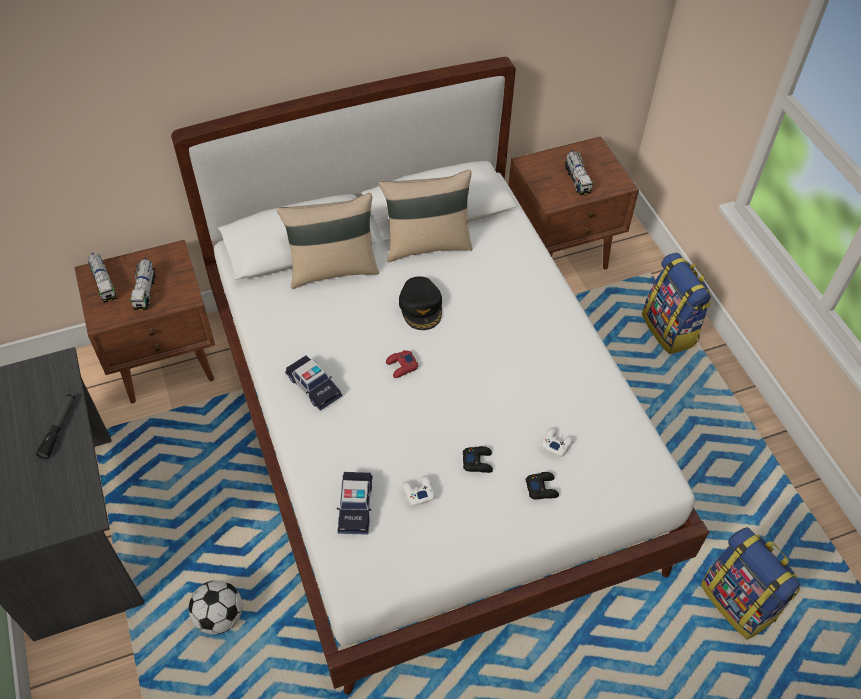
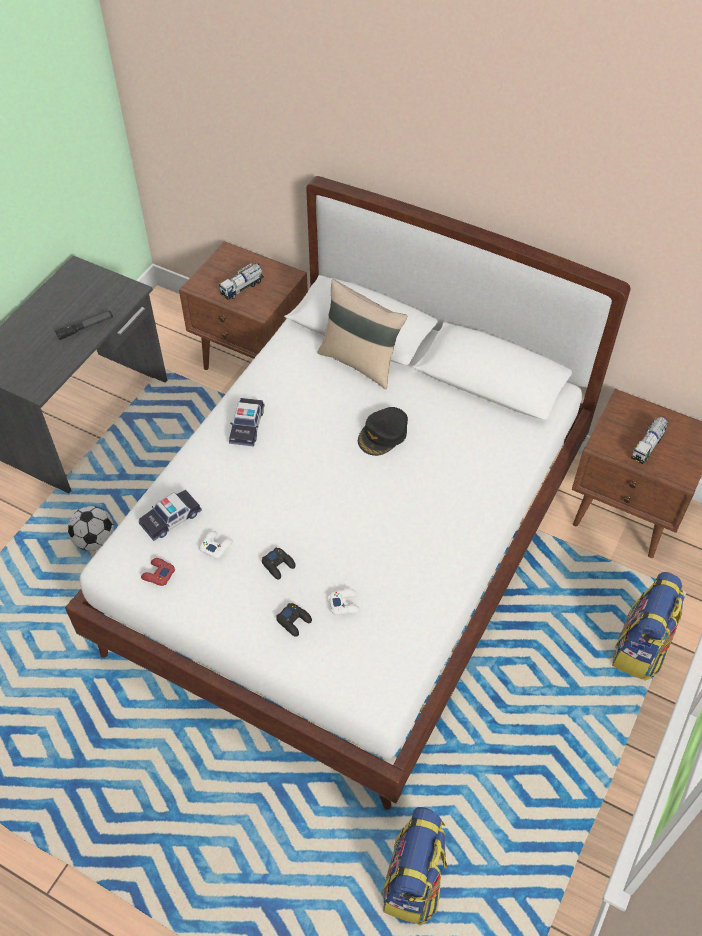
camera: 50 degrees right, 0 degrees up
(104, 284) = (226, 265): toy truck -> none
(401, 366) = (316, 461): red game controller -> red game controller (158, 574)
(427, 244) = (447, 396): beige pillow -> none

